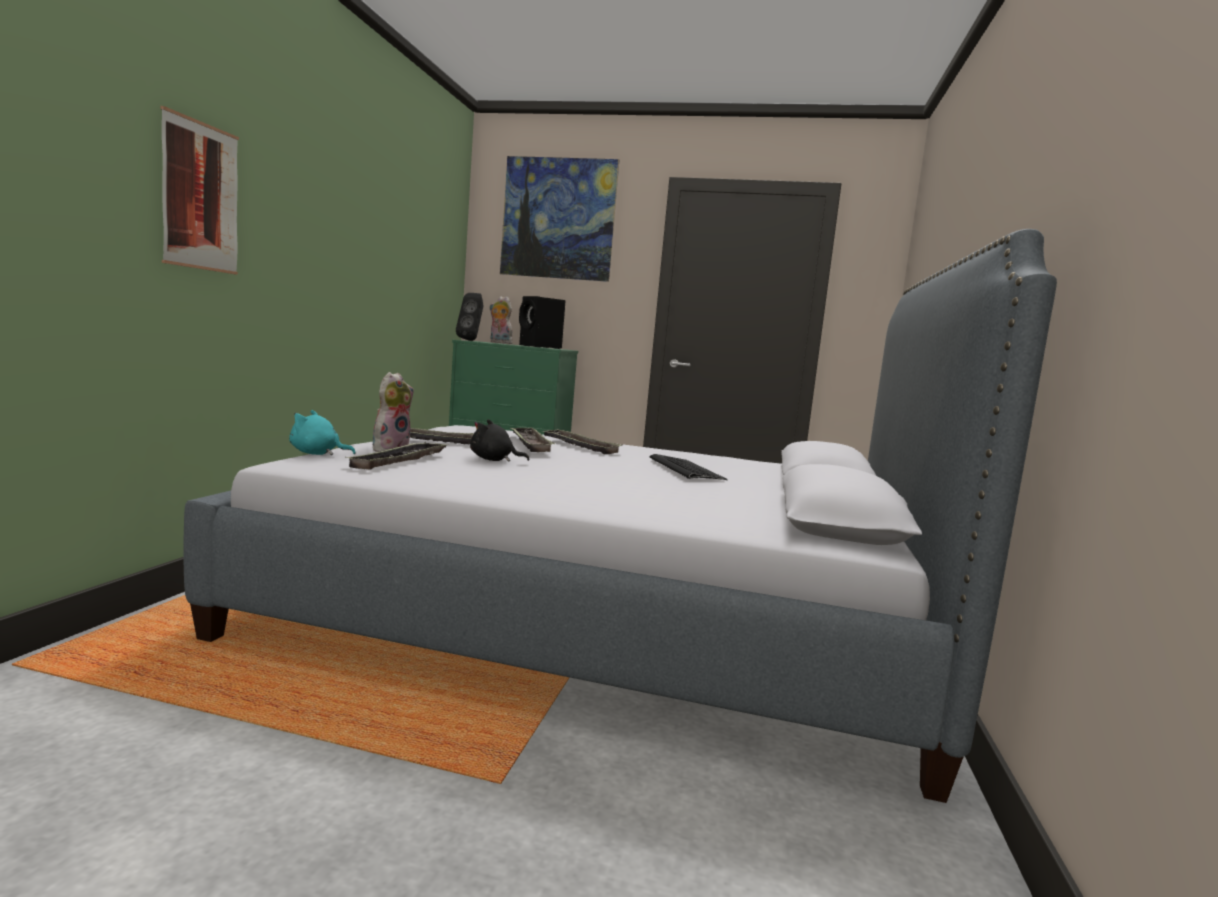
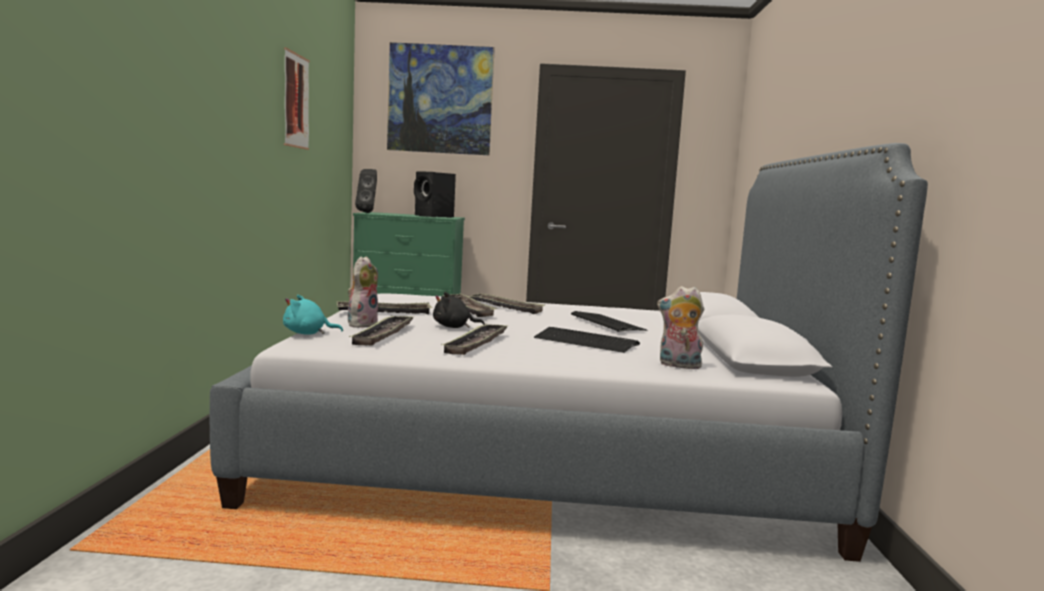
camera: 10 degrees left, 0 degrees up
(200, 196) = (179, 105): picture -> picture (296, 101)
(496, 477) = (476, 343): none -> tray
(499, 343) = (392, 213): plush toy -> plush toy (678, 366)
(634, 485) = (585, 341): none -> keyboard

